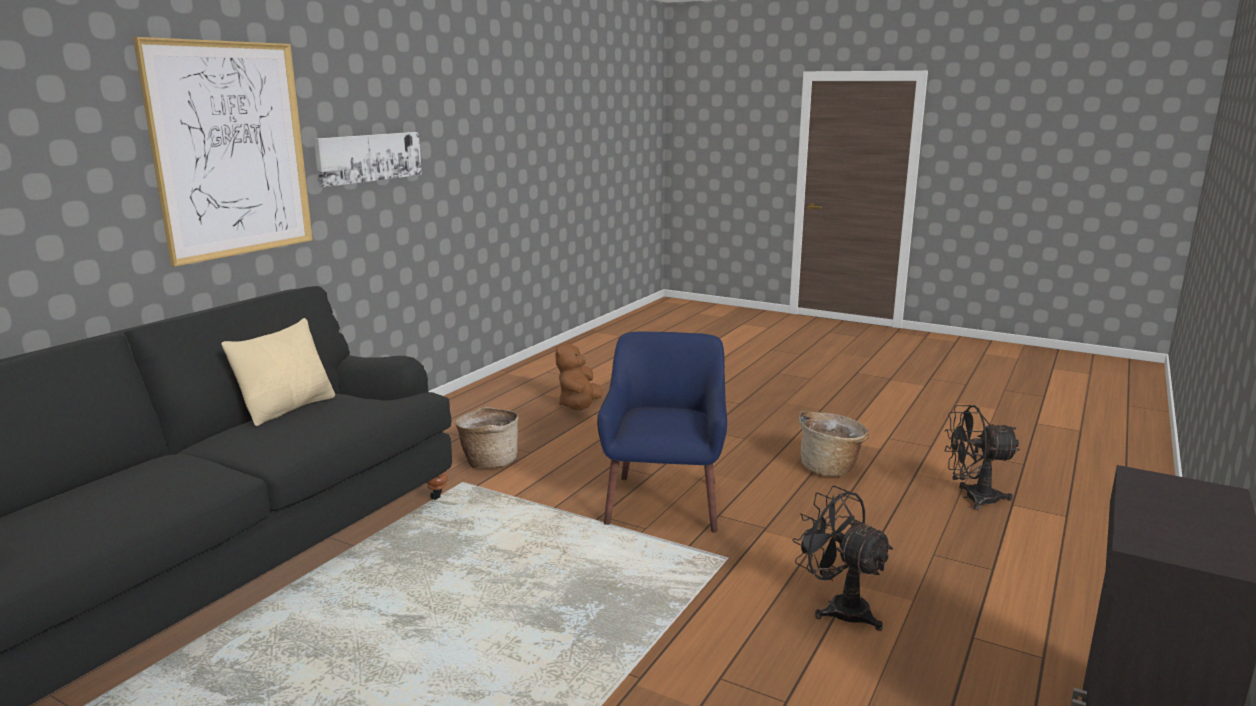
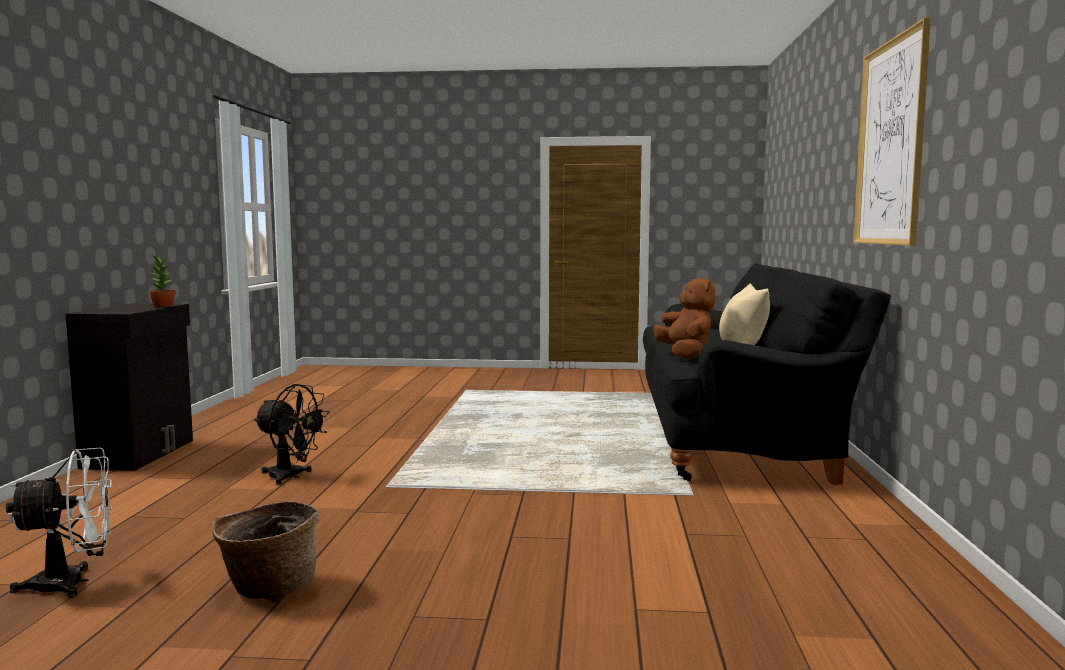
camera: 155 degrees right, 10 degrees down
(369, 157) = (973, 144): picture -> none
(489, 461) = (711, 516): basket -> none
(579, 406) = (759, 623): brown plush toy -> brown plush toy (685, 355)
(664, 502) = (472, 514): blue armchair -> none
(972, 498) = (72, 583): black fan -> white fan
(1141, 528) = (162, 305): none -> potted plant

